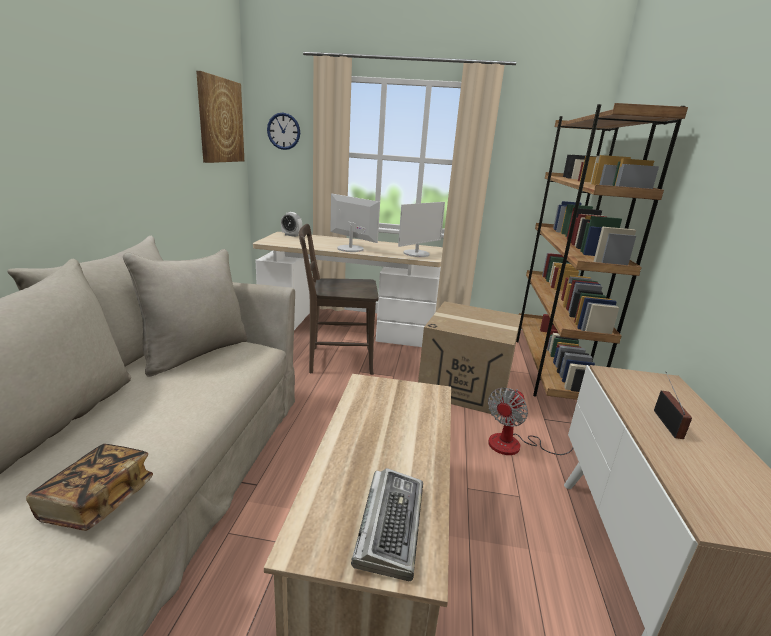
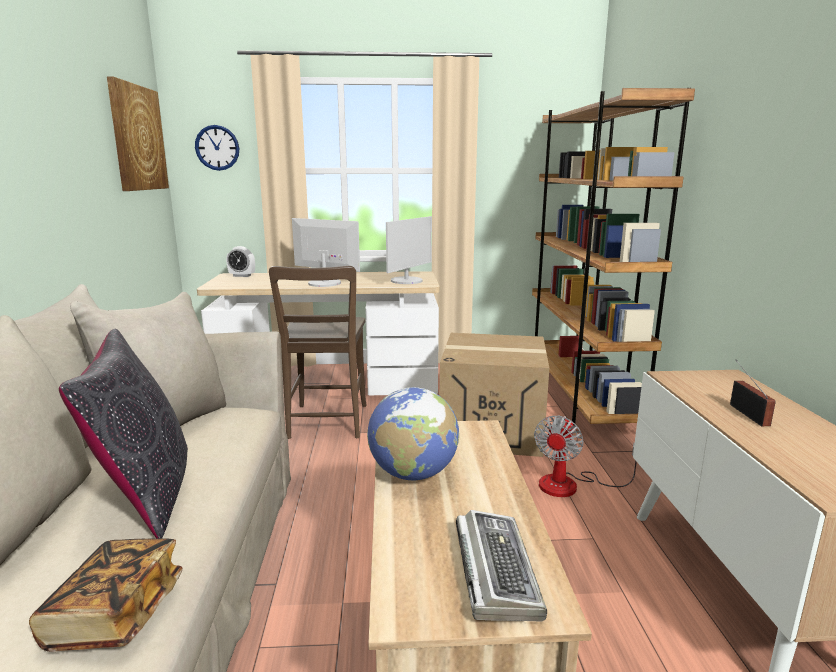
camera: 10 degrees left, 5 degrees down
(160, 404) = (146, 493): none -> black pillow
(337, 360) = (327, 423): brown chair -> brown chair turned 75 degrees counterclockwise
(361, 424) = (413, 474): none -> globe

